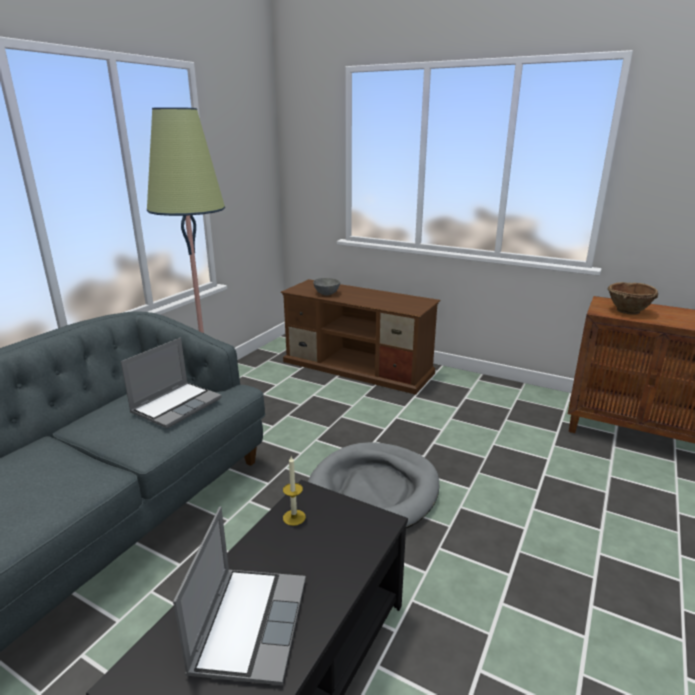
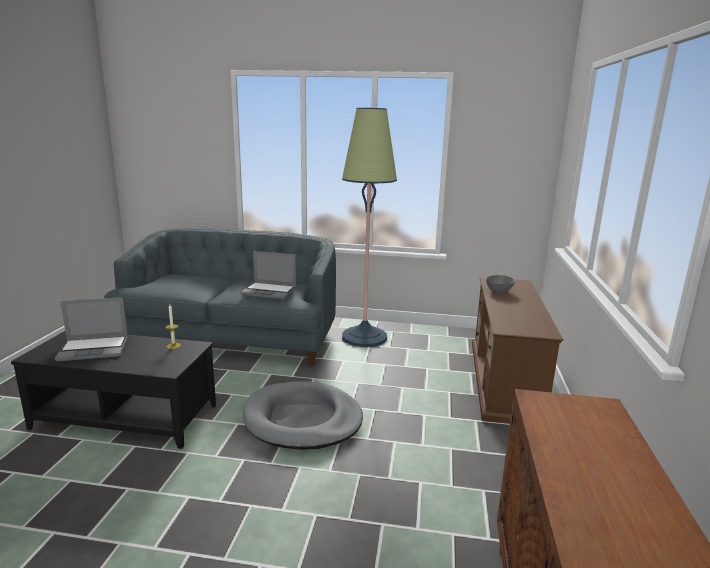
camera: 70 degrees right, 5 degrees down
(628, 311) = (567, 421): brown bowl -> none

